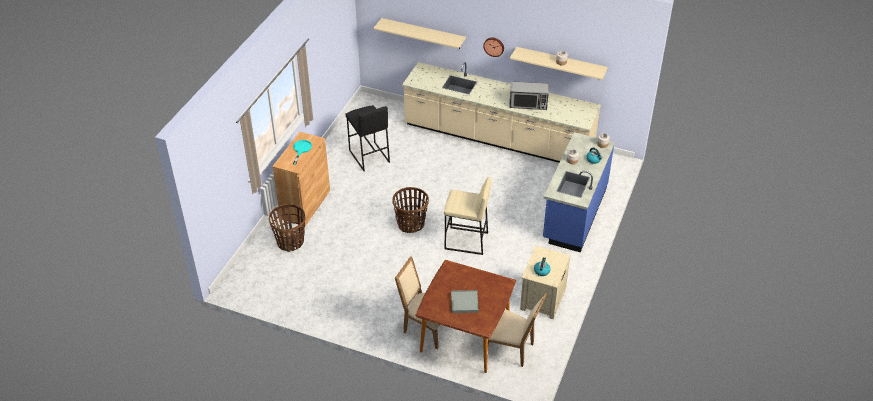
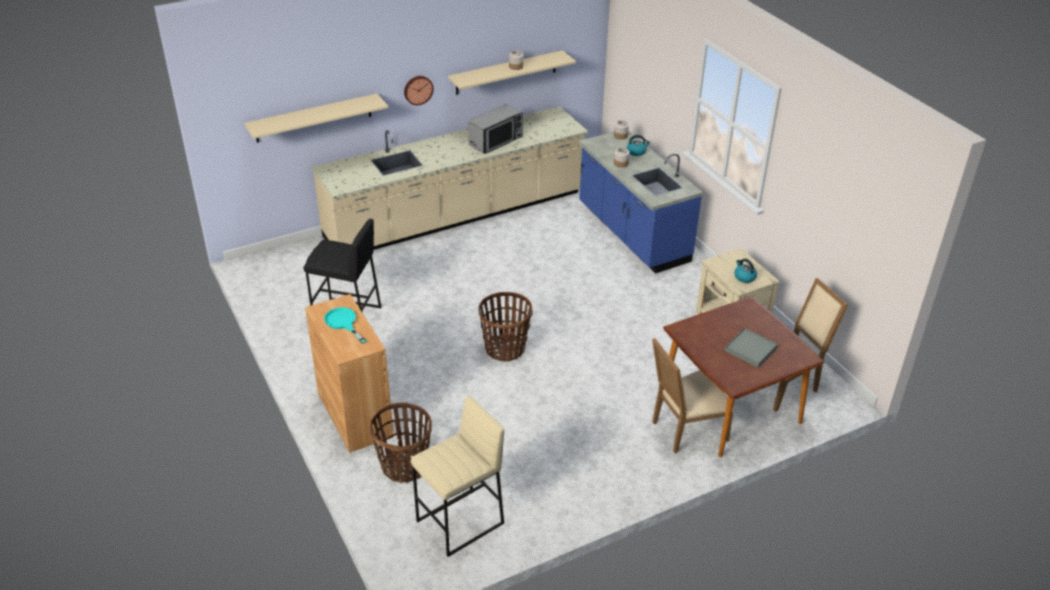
camera: 50 degrees left, 5 degrees down
(466, 241) = (584, 324): beige stool -> beige stool (460, 523)

